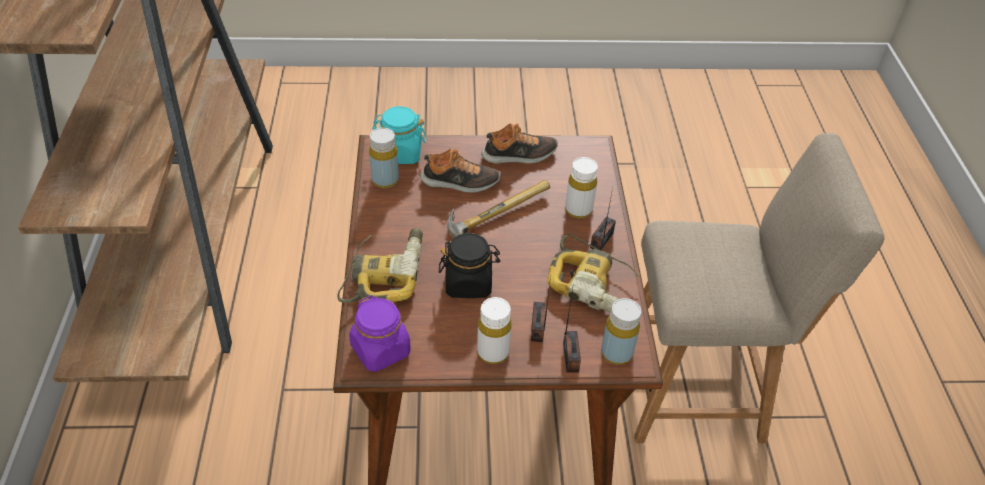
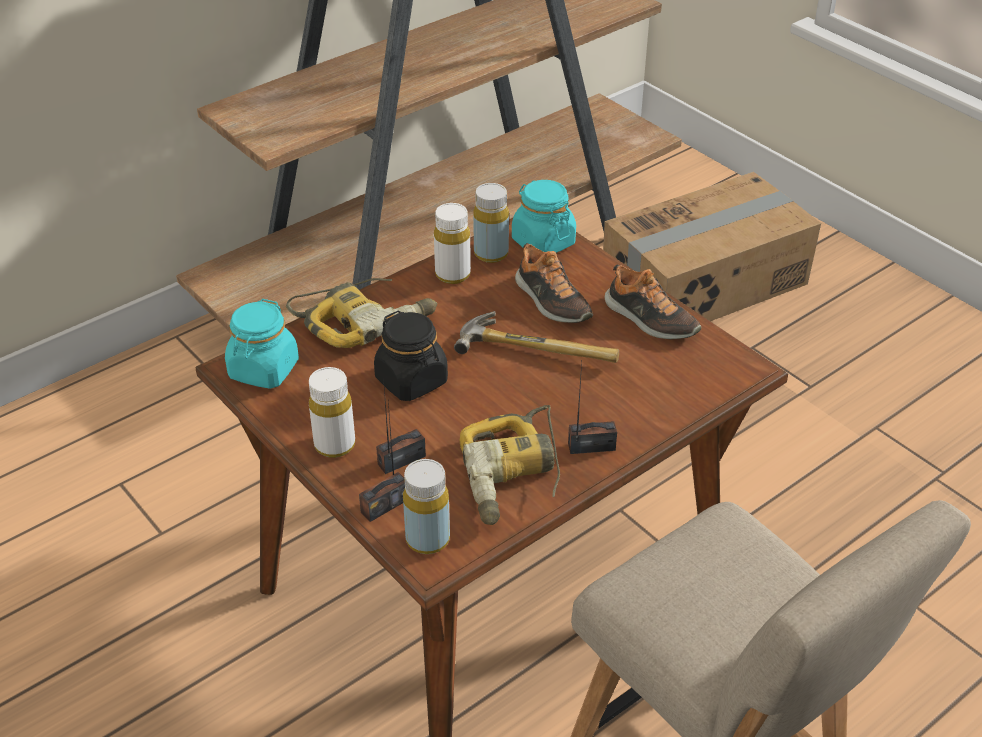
camera: 55 degrees right, 5 degrees down
(355, 141) = (705, 283): none -> cardboard box
(381, 350) = (263, 370): purple jar -> turquoise jar
(578, 210) = (618, 405): white bottle -> white bottle (452, 274)

